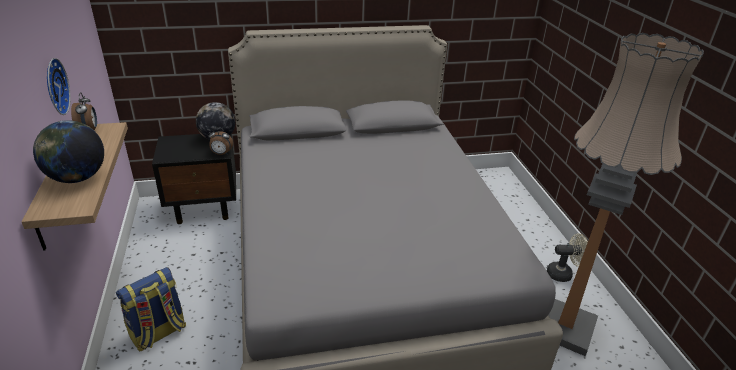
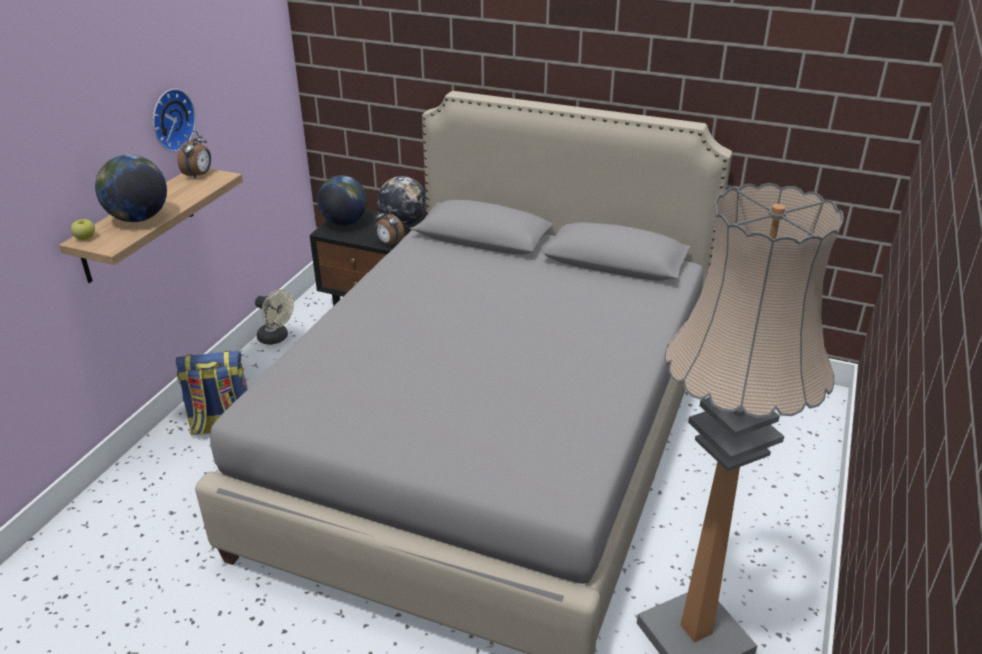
camera: 35 degrees right, 0 degrees up
(43, 208) = (85, 238): none -> apple
(172, 148) = (345, 223): none -> globe
(563, 274) = (773, 570): beige fan -> beige fan (276, 338)

